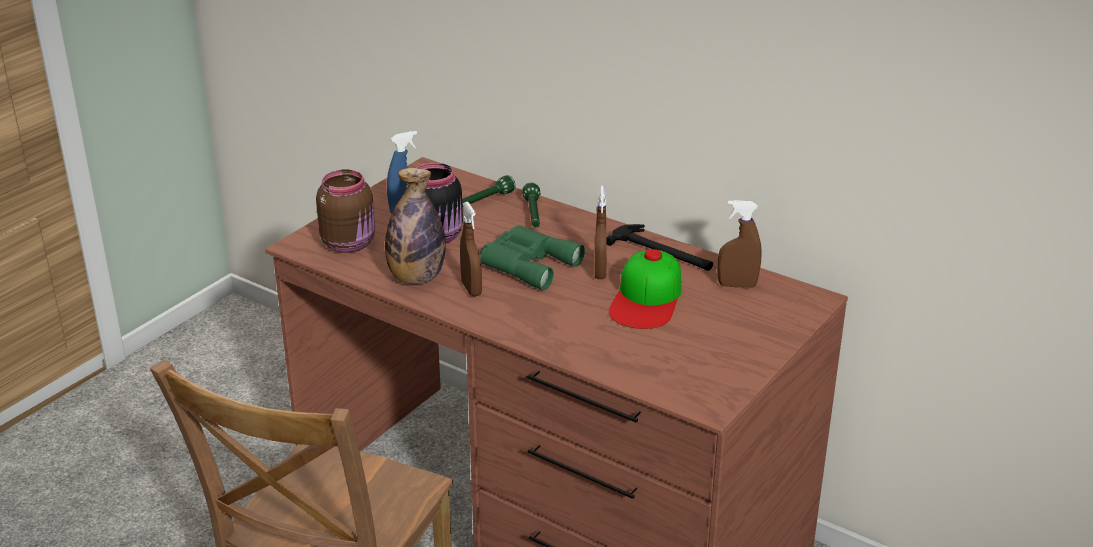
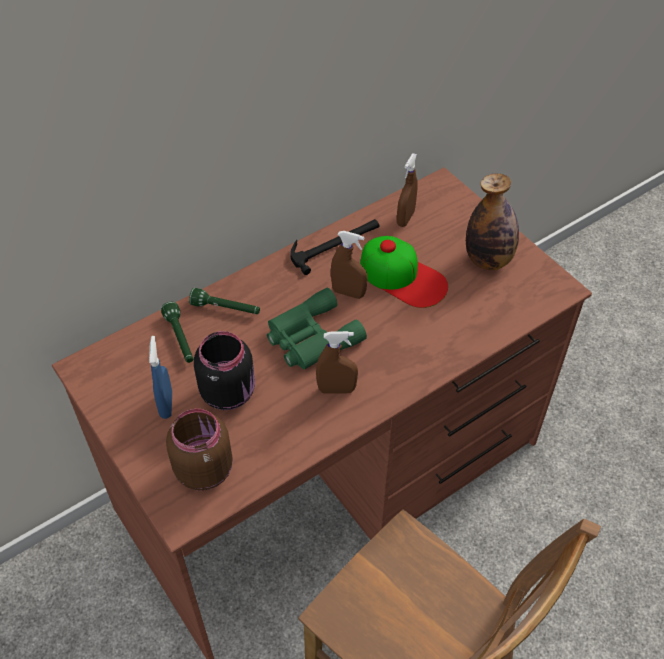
camera: 70 degrees left, 20 degrees up
(416, 278) = (298, 427): bottle -> bottle (488, 260)

